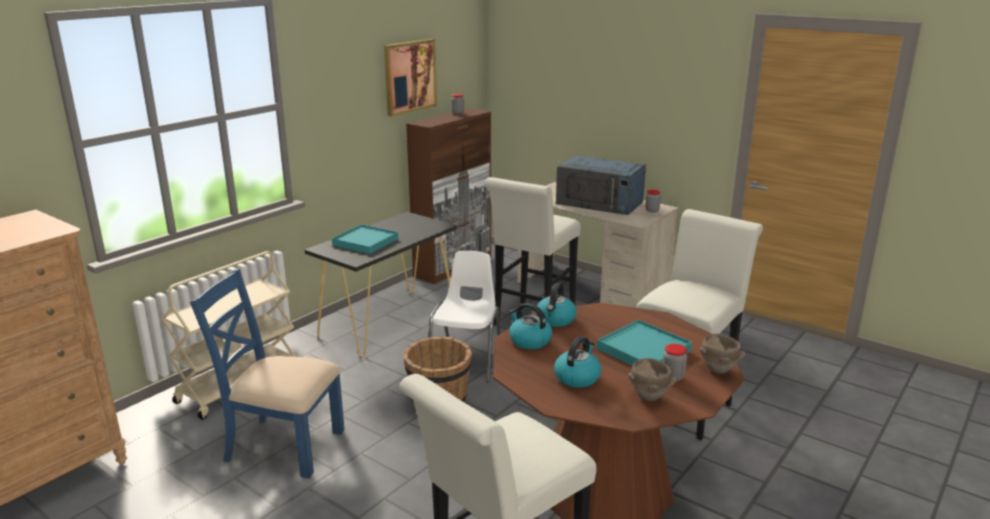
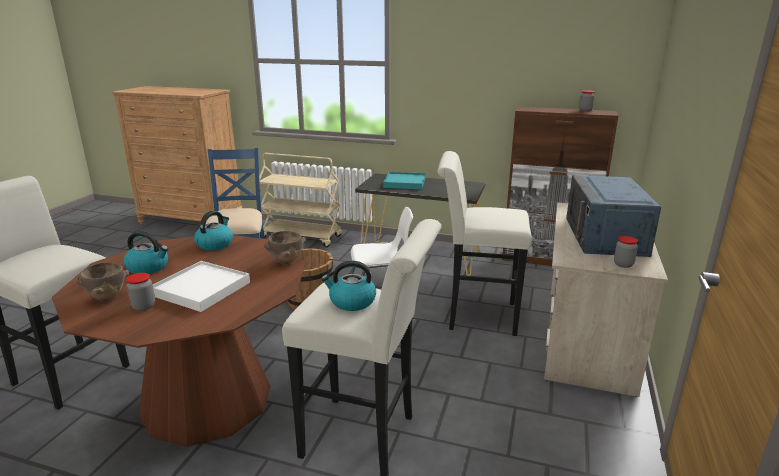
camera: 70 degrees right, 0 degrees up
(409, 76) = (532, 63): picture -> none
(555, 320) = (258, 248): kettle -> kettle (351, 302)
(644, 350) = (201, 289): turquoise tray -> white tray
(718, 370) = (155, 329): brown bowl -> brown bowl (285, 262)

